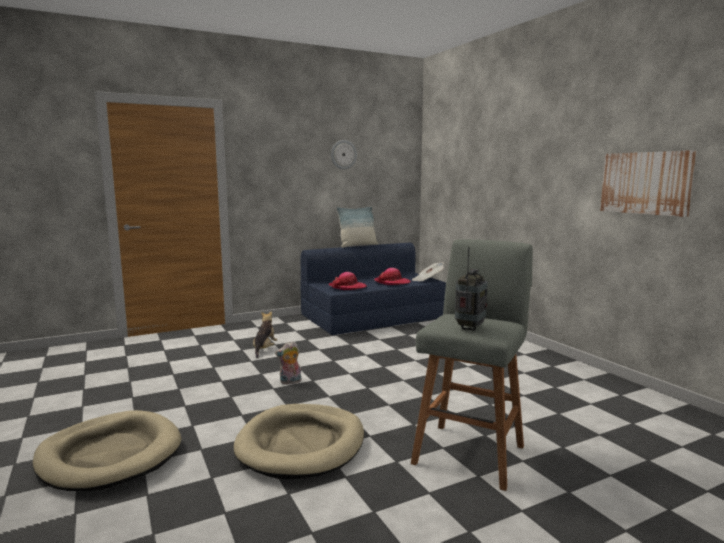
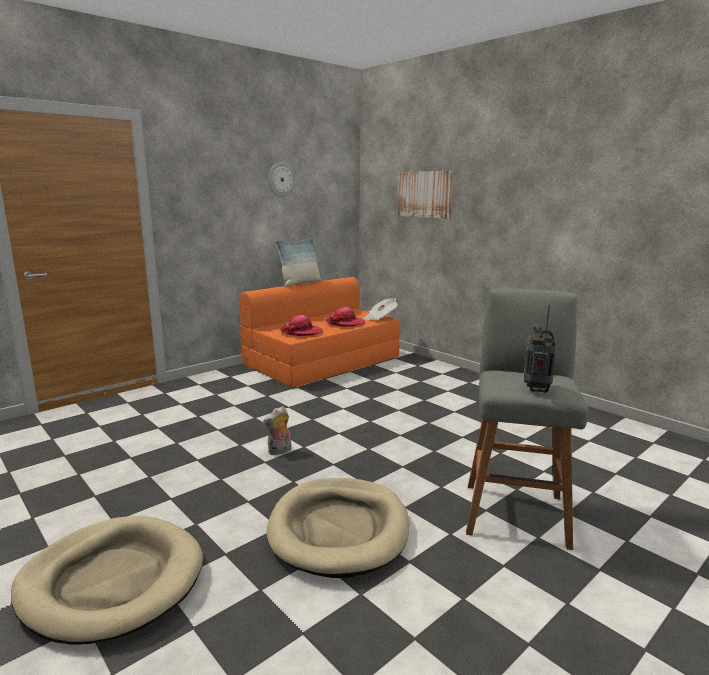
camera: 15 degrees left, 5 degrees up
(264, 349) = (225, 412): plush toy -> none
(372, 316) = (322, 360): blue sofa -> orange sofa
(645, 183) = (630, 219): picture -> picture (425, 194)

